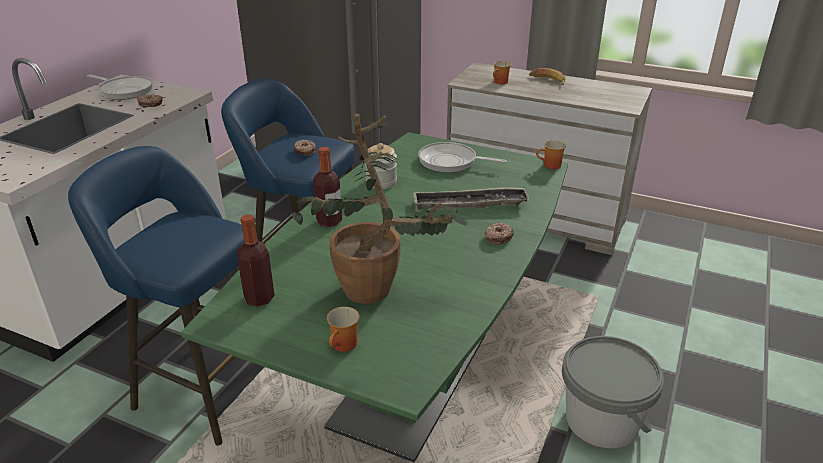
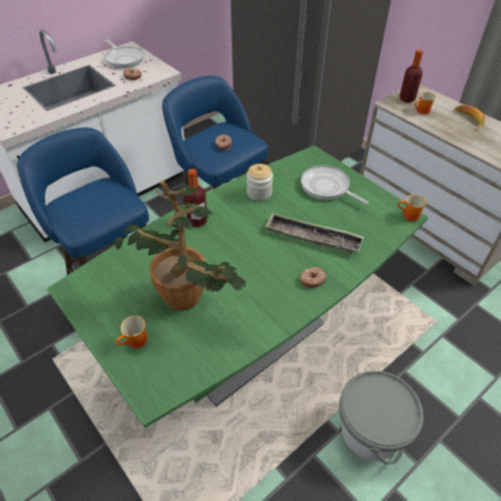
camera: 25 degrees right, 15 degrees up
(259, 298) = (109, 277): bottle -> bottle (407, 99)

